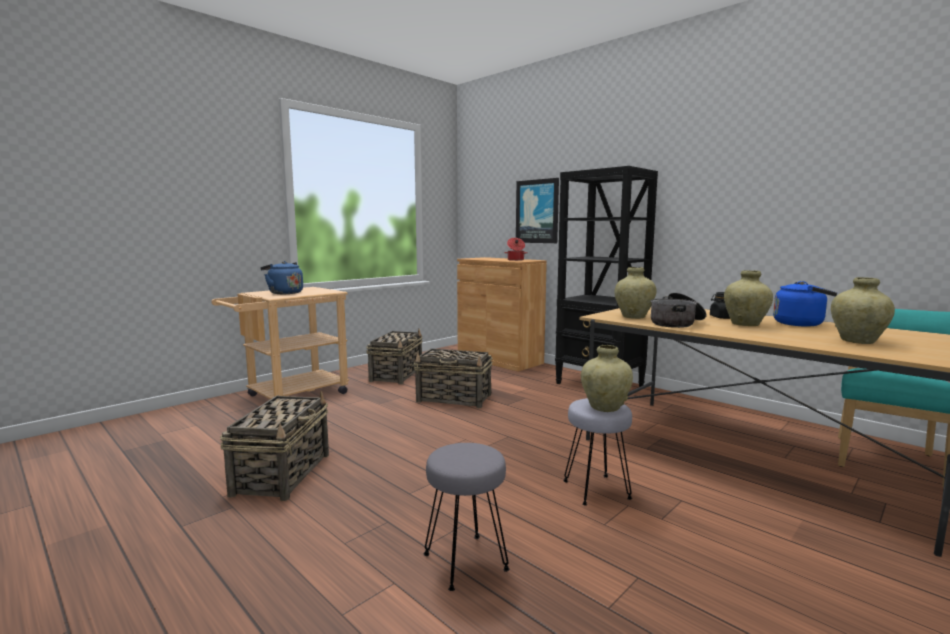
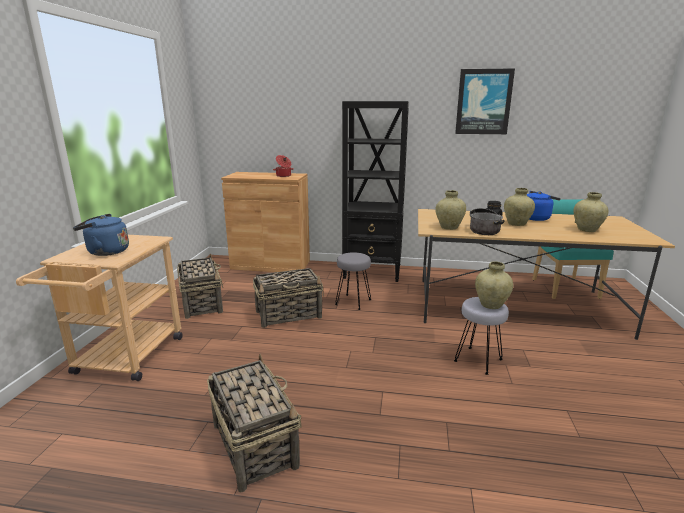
camera: 35 degrees left, 10 degrees up
(466, 561) = (485, 448): grey stool -> grey stool (353, 302)
(537, 211) = (294, 129): picture -> picture (483, 102)

